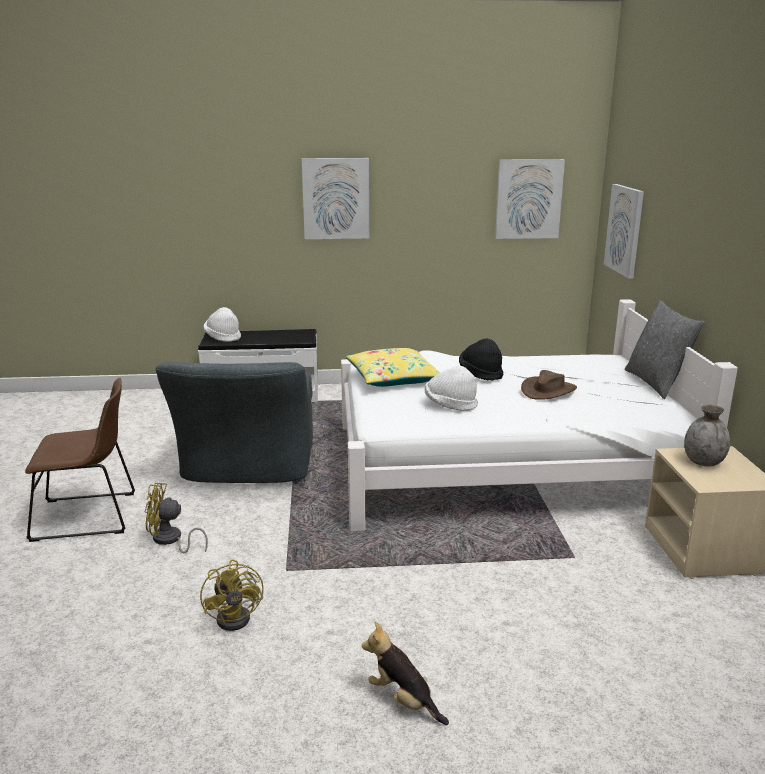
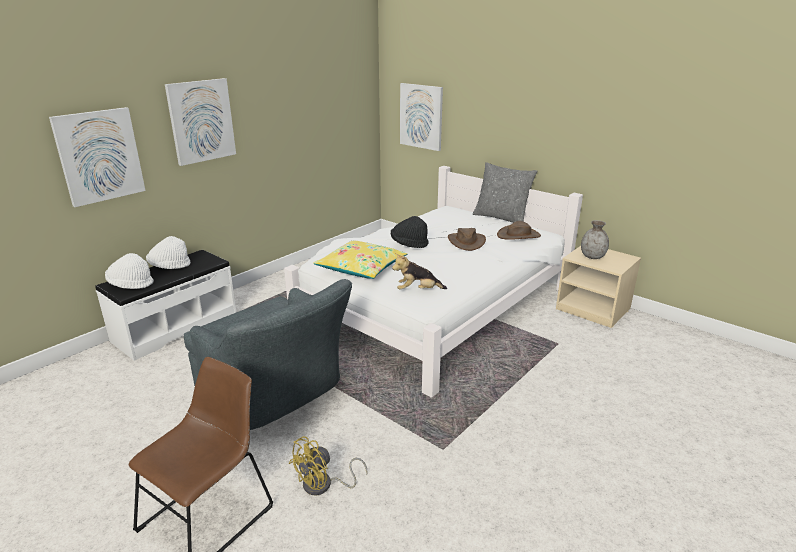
camera: 45 degrees left, 5 degrees up
(239, 616) = (472, 501): yellow fan -> none
(403, 700) = (631, 478): plush toy -> plush toy (417, 290)
(450, 405) = (435, 273): white hat -> white hat (169, 267)
(528, 199) = (339, 101): picture -> picture (99, 156)
(630, 404) = (518, 235): none -> brown hat

